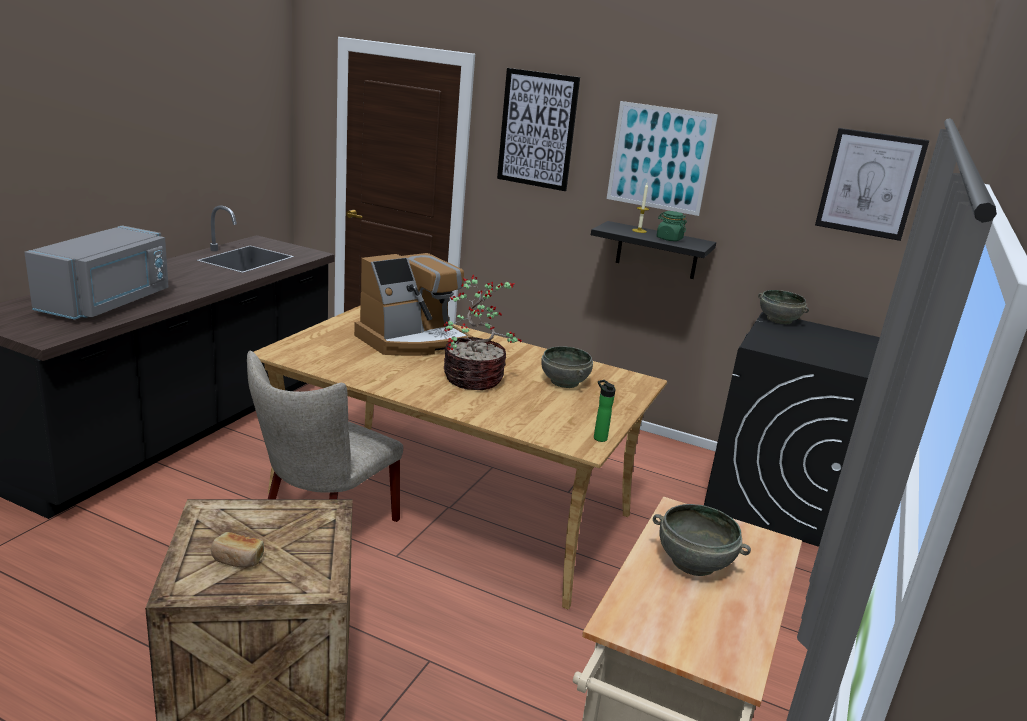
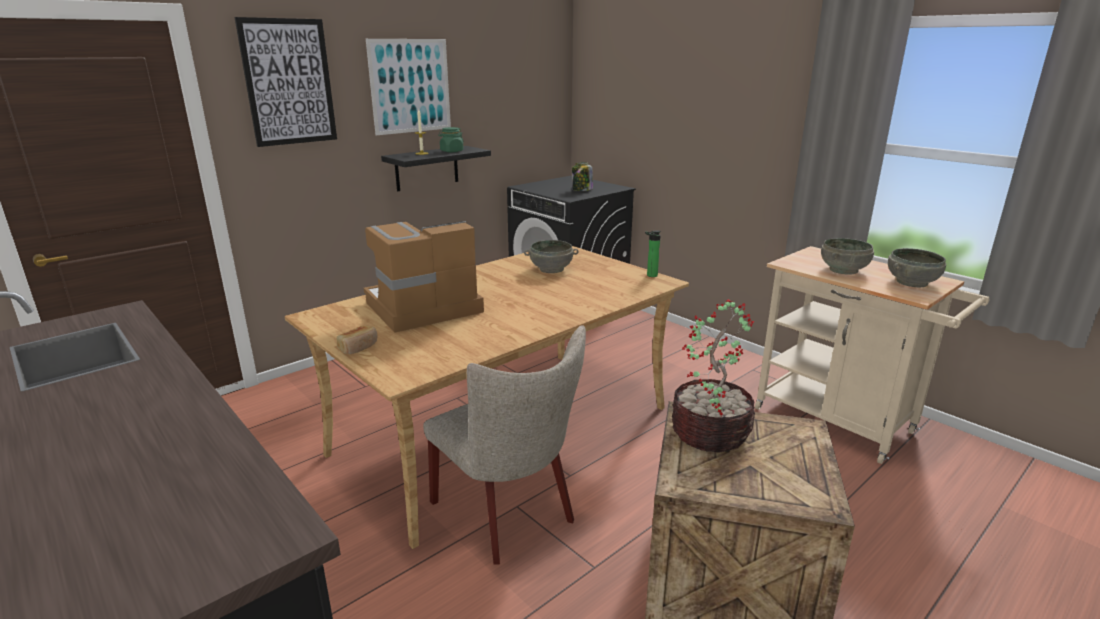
camera: 65 degrees left, 0 degrees up
(108, 302) = (153, 474): grey microwave -> none
(237, 559) = (769, 467): bread -> bread (359, 347)
(412, 341) = (422, 308): coffee machine -> coffee machine turned 105 degrees counterclockwise
(475, 379) = (530, 296): potted plant -> potted plant (710, 432)
(779, 320) = (527, 186): grey bowl -> grey bowl (911, 282)
(810, 349) = (582, 190): none -> jar
(870, 184) = (542, 74): picture -> none

